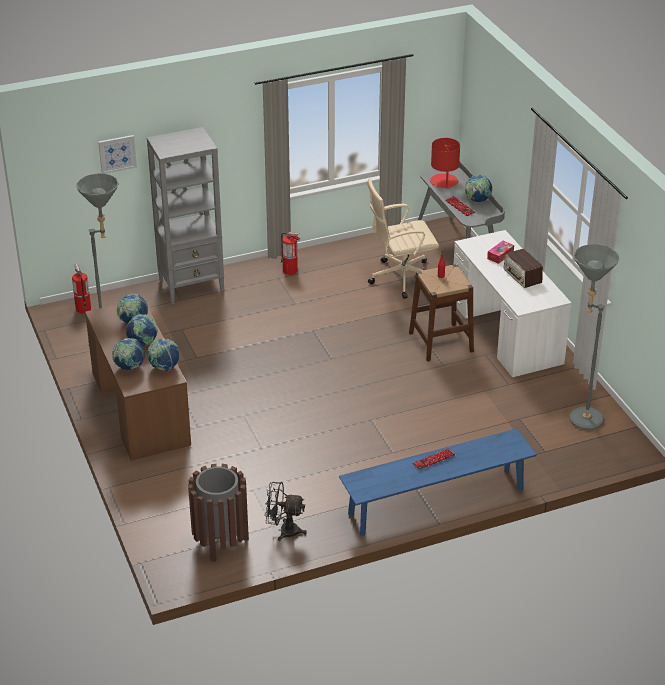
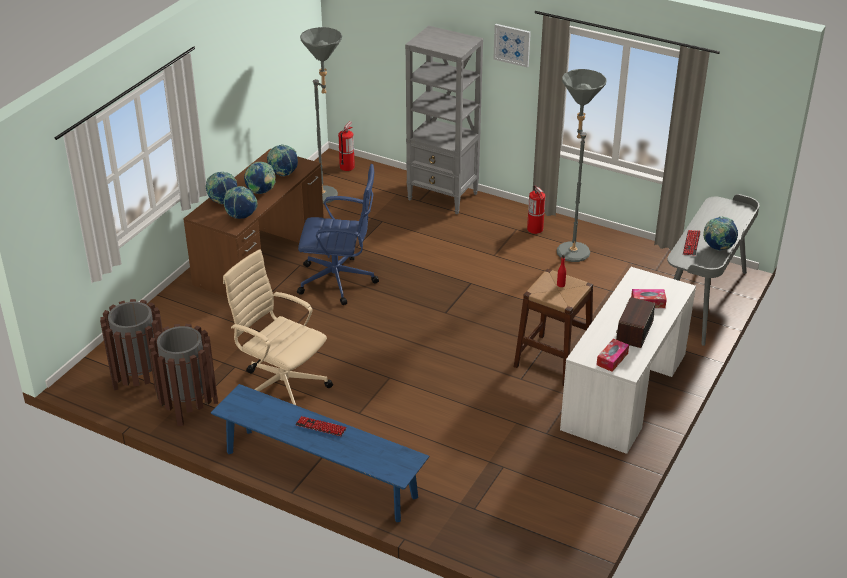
camera: 50 degrees right, 0 degrees up
(117, 153) = (403, 31): picture -> picture (512, 45)
(228, 386) = (339, 281): none -> blue office chair
(284, 531) = (188, 406): black fan -> brown trash can
(401, 278) = (613, 290): beige office chair -> beige office chair (282, 386)
(444, 182) = (717, 216): red table lamp -> none
(539, 298) = (612, 359): none -> tissue box
(579, 417) = (556, 505): grey floor lamp -> grey floor lamp (571, 248)

